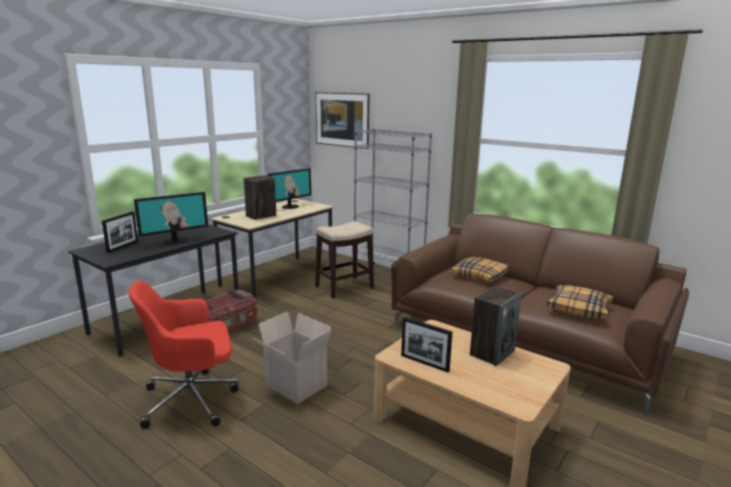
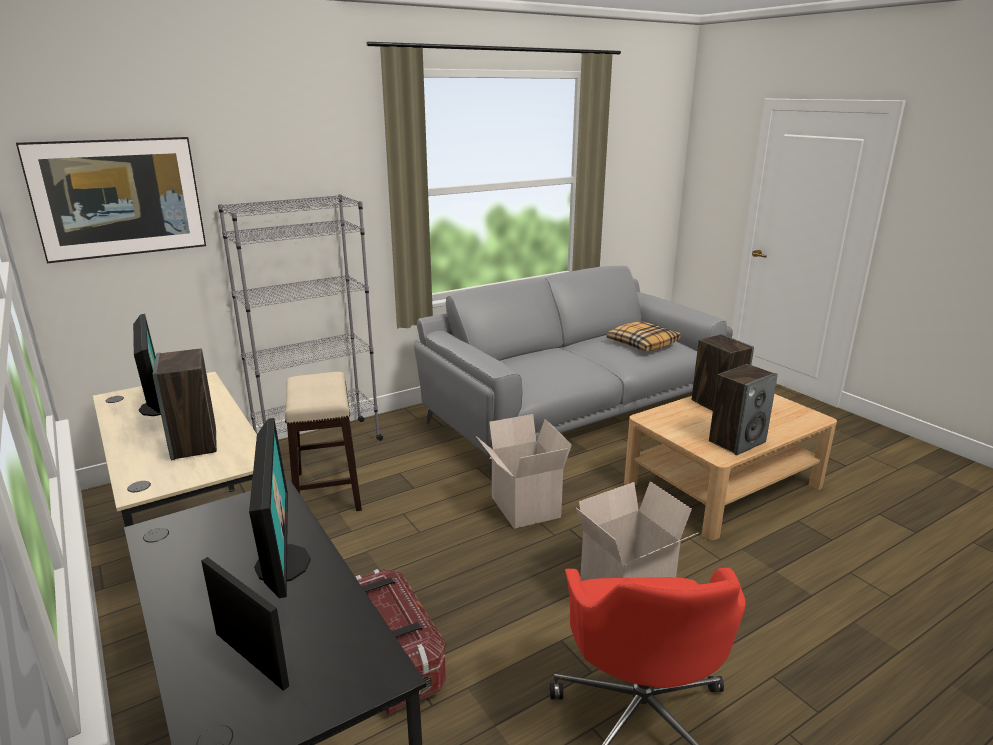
camera: 70 degrees left, 5 degrees up
(366, 340) = (523, 507): none -> cardboard box
(424, 363) = (737, 441): picture frame -> speaker
(480, 276) = (534, 361): pillow -> none
(525, 340) = (573, 409): brown sofa -> grey sofa

